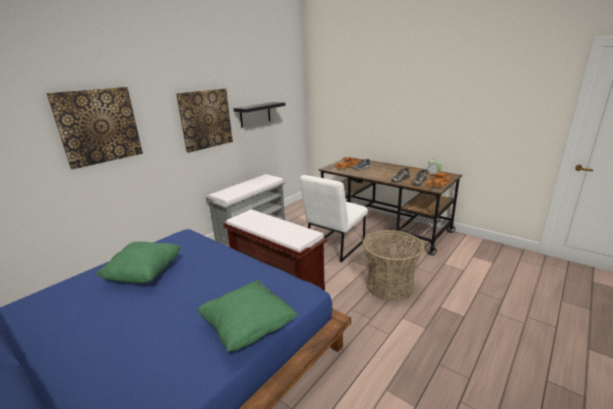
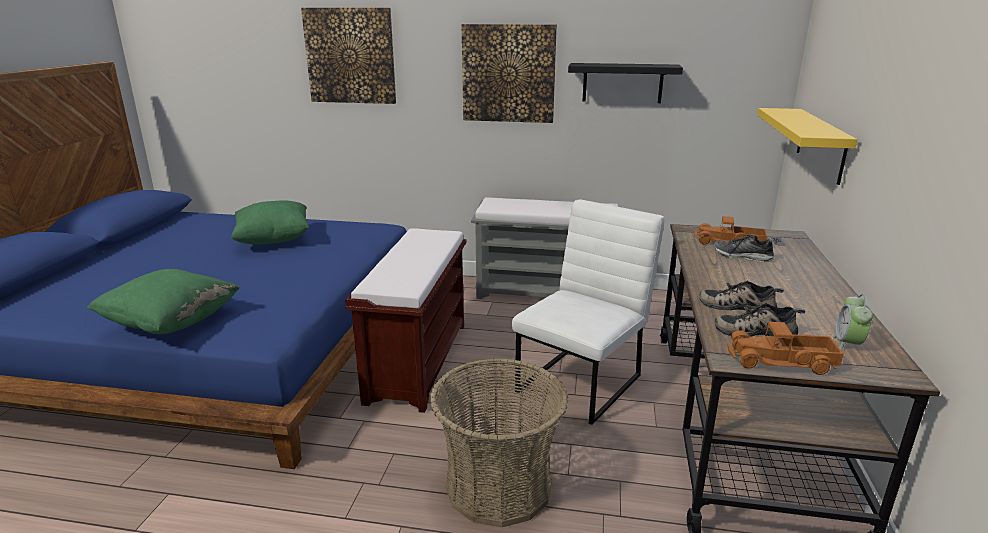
camera: 60 degrees right, 0 degrees up
(335, 246) = (582, 382): white chair -> white chair turned 120 degrees clockwise
(344, 123) = (821, 144): none -> yellow shelf

